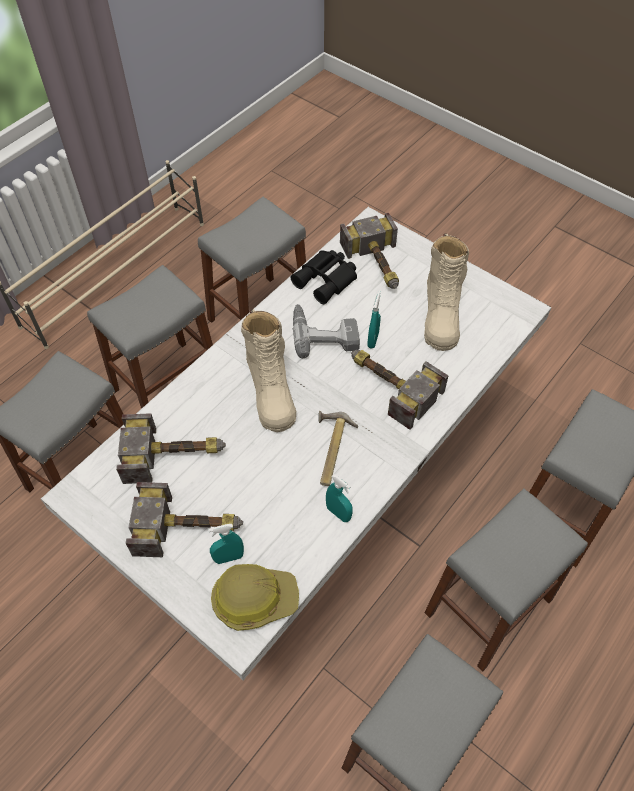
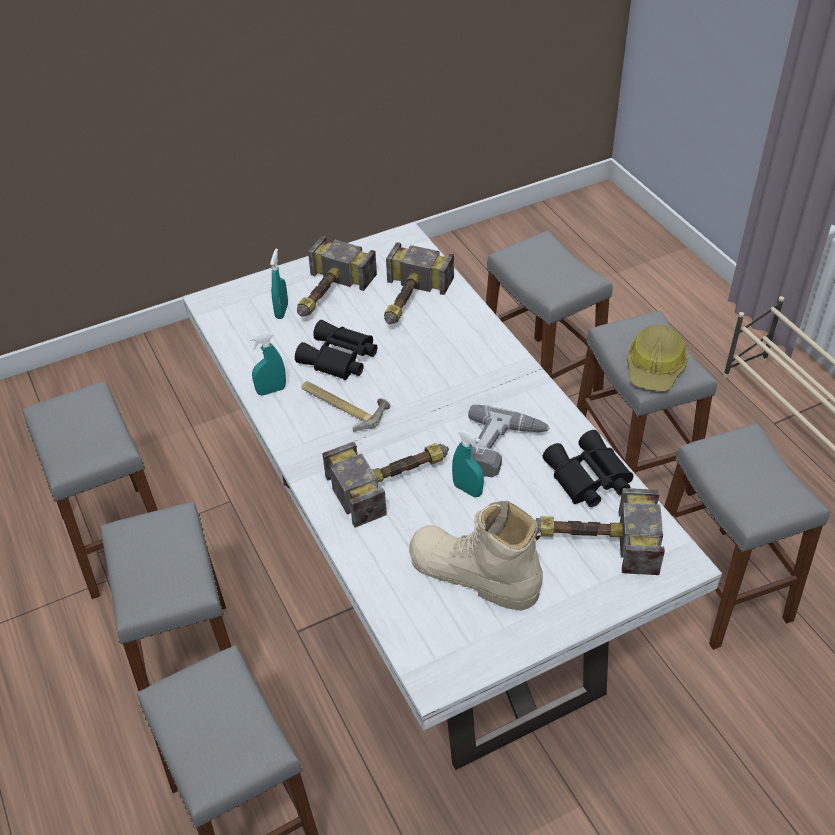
camera: 115 degrees right, 10 degrees down
(254, 599) = (234, 317): hard hat -> hard hat (655, 368)
(271, 391) = (443, 382): beige boot -> none
(275, 477) = (338, 359): none -> black binoculars

